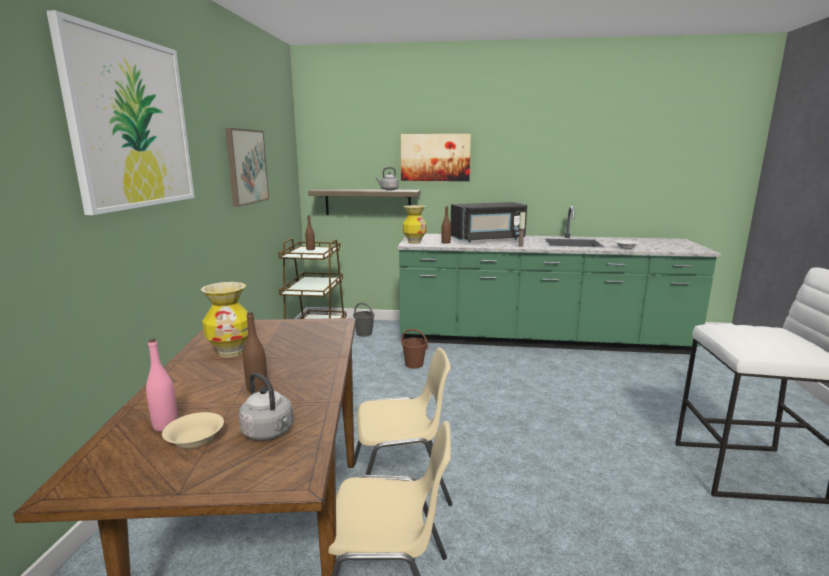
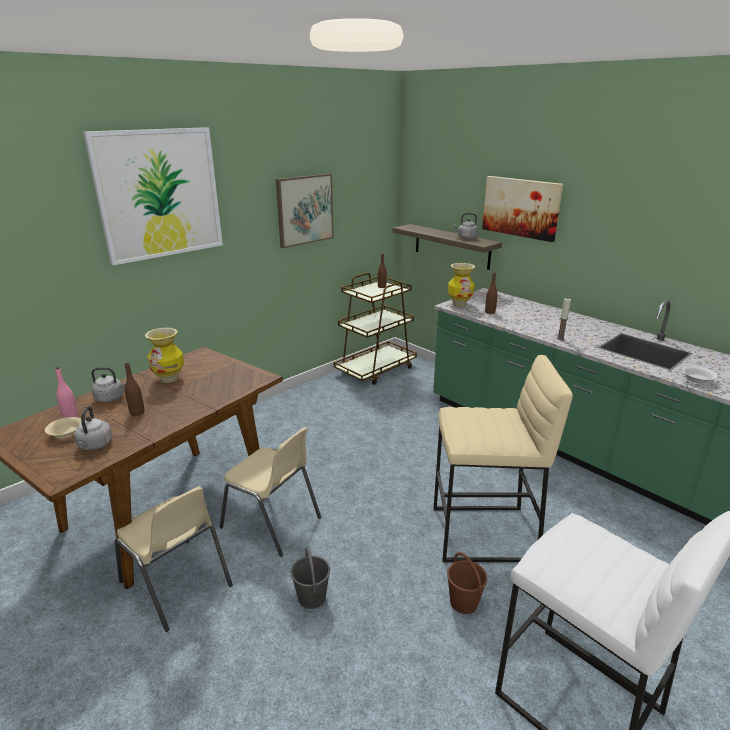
camera: 40 degrees right, 10 degrees up
(186, 389) = (111, 398): none -> grey kettle
(364, 333) = (417, 380): grey bucket -> grey bucket (312, 597)
(414, 364) = (417, 429): brown bucket -> brown bucket (464, 603)
(488, 239) = (546, 318): black microwave -> none
(561, 410) = (483, 534): none -> beige stool

